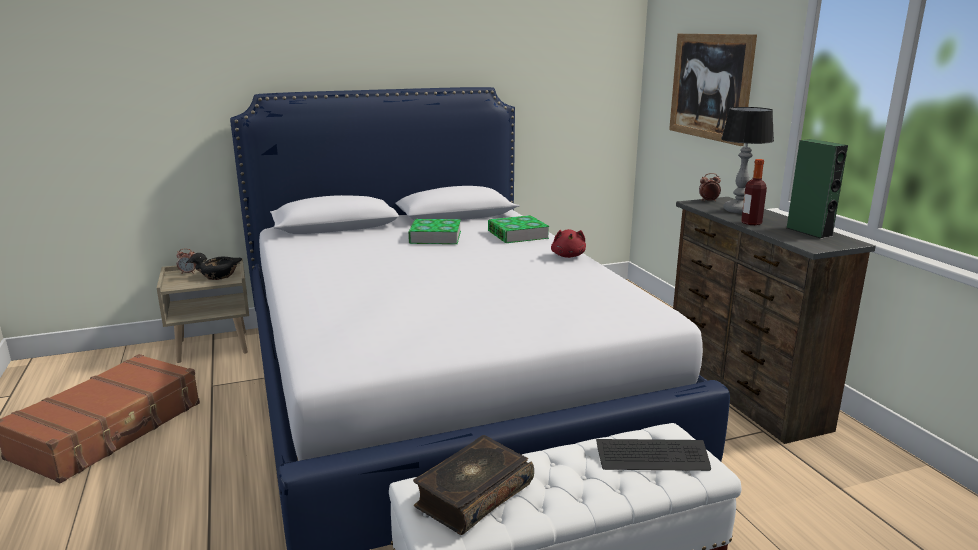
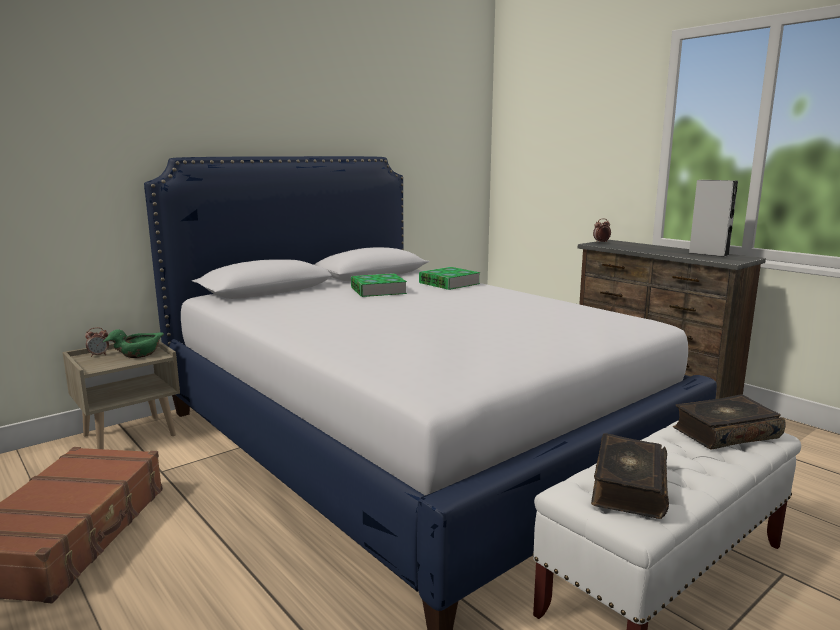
camera: 20 degrees left, 5 degrees down
(219, 275) = (139, 354): black bowl -> green bowl
(568, 256) = (515, 293): red plush toy -> none
(652, 457) = (724, 433): keyboard -> book
(710, 86) = (570, 153): picture -> none
(738, 210) = (634, 246): table lamp -> none
(751, 223) = (659, 252): bottle -> none
(809, 232) = (708, 254): green speaker -> grey speaker

